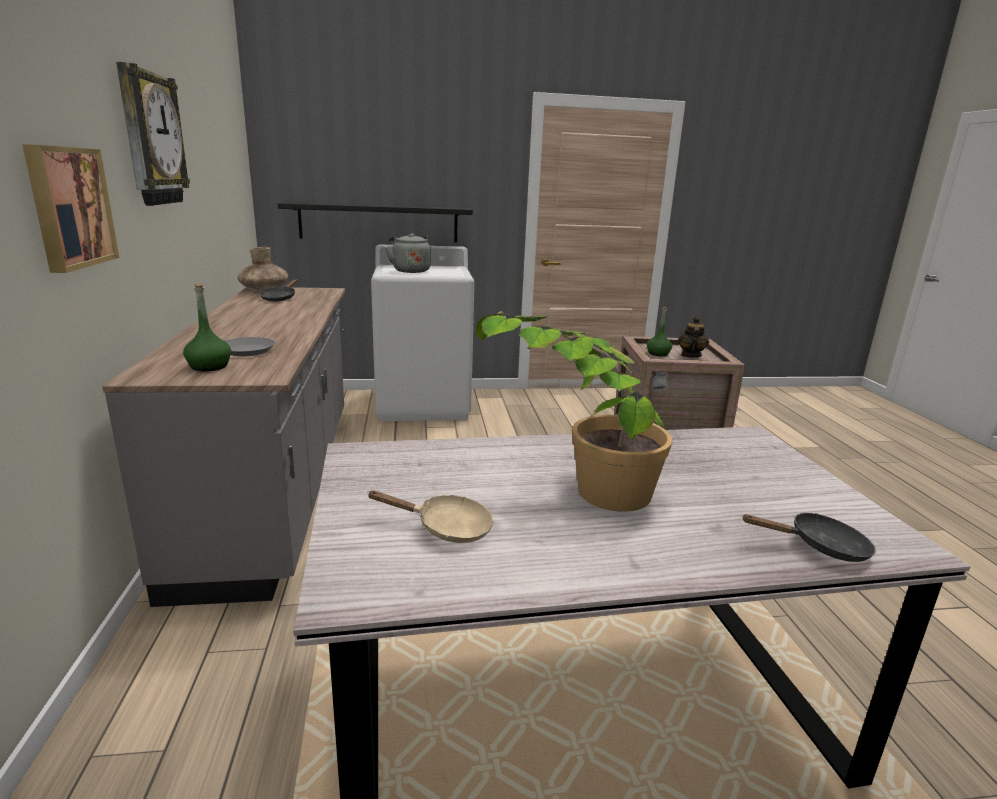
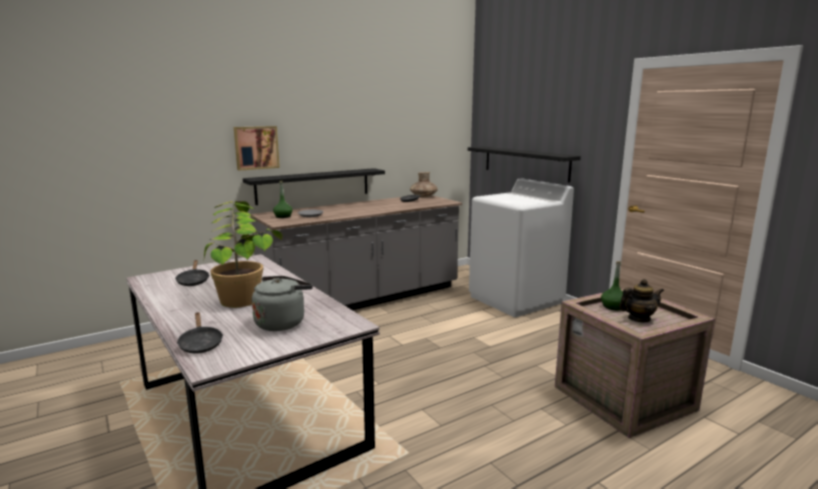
camera: 65 degrees right, 5 degrees down
(150, 139) = (333, 118): wall clock -> none
(152, 294) = (313, 186): none -> black shelf
(410, 270) = (506, 197): grey kettle -> grey kettle (282, 322)
(446, 528) = (193, 281): beige frying pan -> black frying pan

